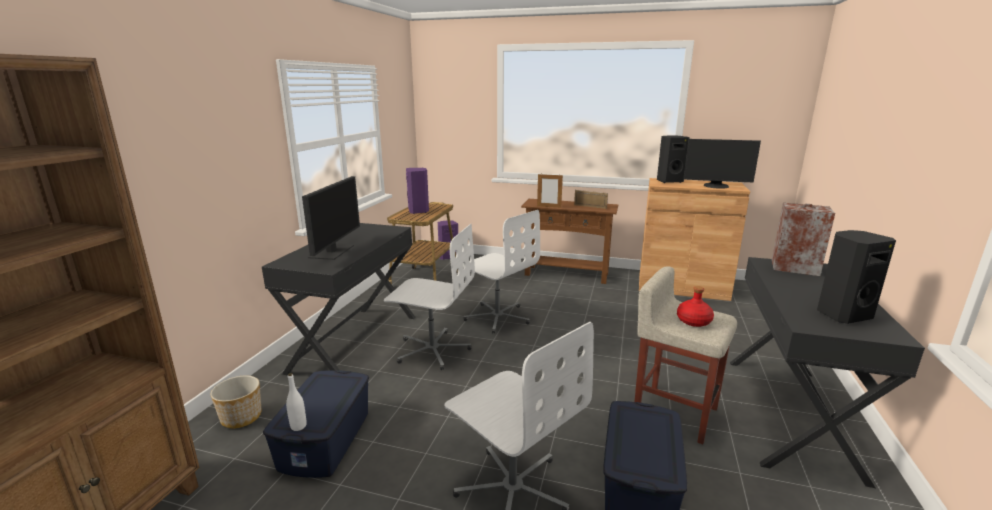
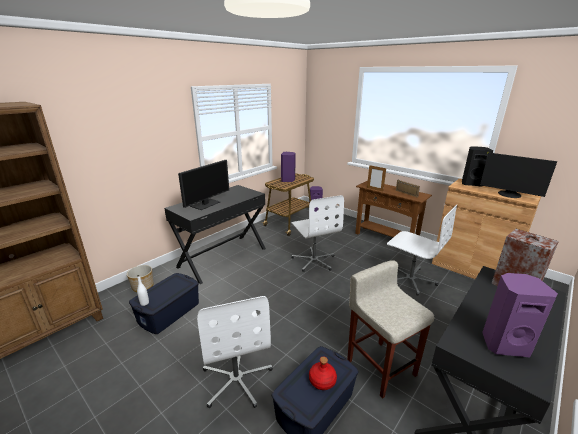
camera: 25 degrees right, 5 degrees up
(432, 350) = (259, 273): white office chair -> white office chair (410, 279)
(693, 321) = (392, 308): red bottle -> red bottle (322, 380)
(842, 314) = (504, 343): black speaker -> purple speaker

